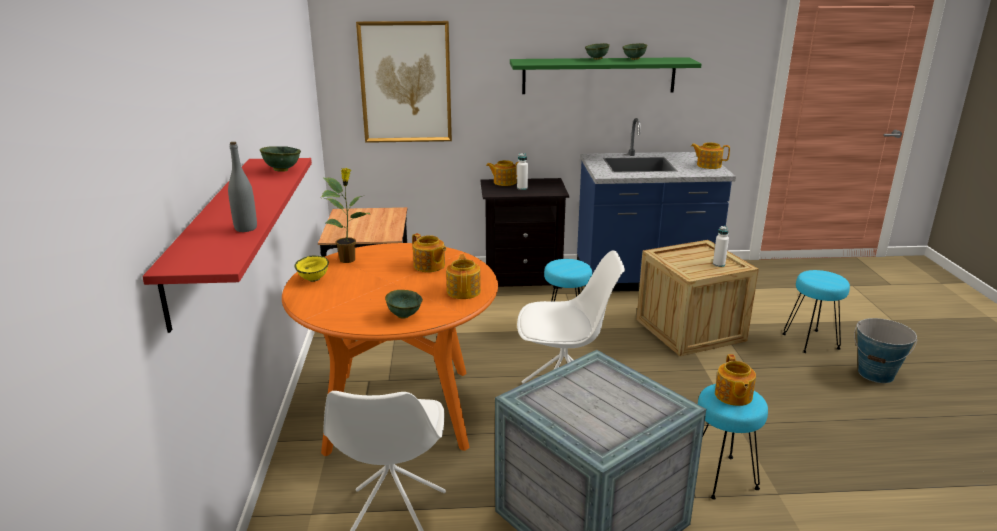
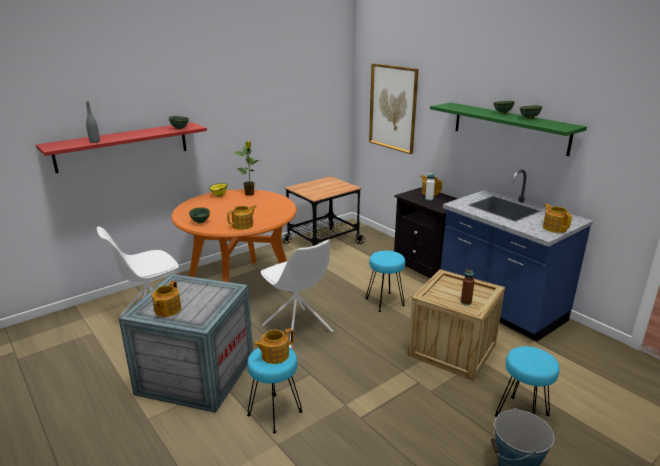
camera: 55 degrees right, 0 degrees up
(429, 266) = (264, 210): teapot -> teapot (167, 310)
(718, 264) = (466, 302): white bottle -> brown bottle

